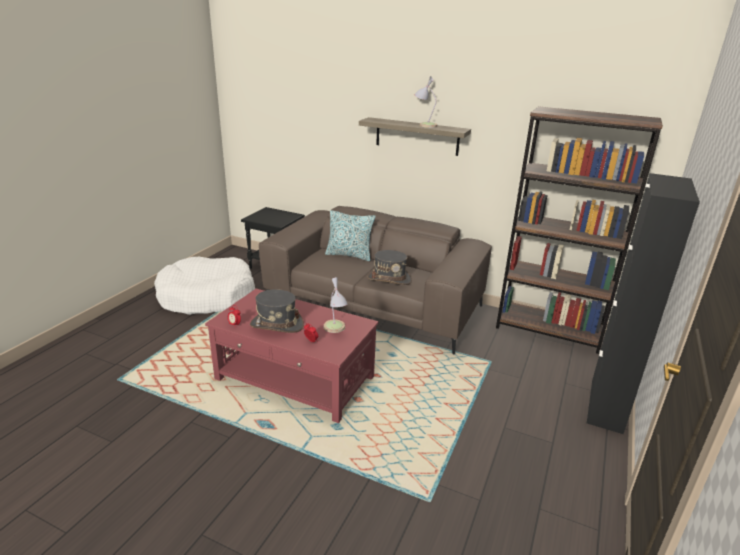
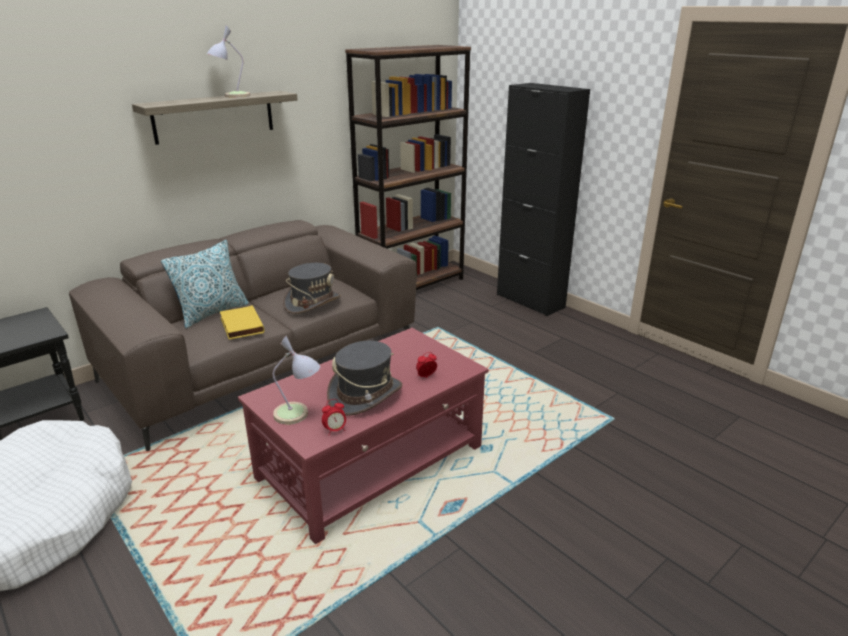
camera: 65 degrees left, 0 degrees up
(336, 329) = (410, 356): table lamp -> table lamp (298, 414)
(339, 267) = (240, 325): none -> yellow book

